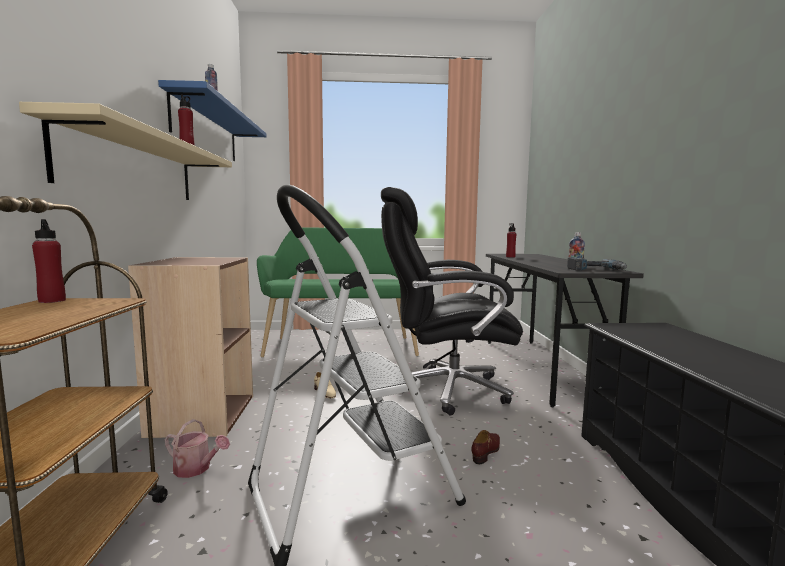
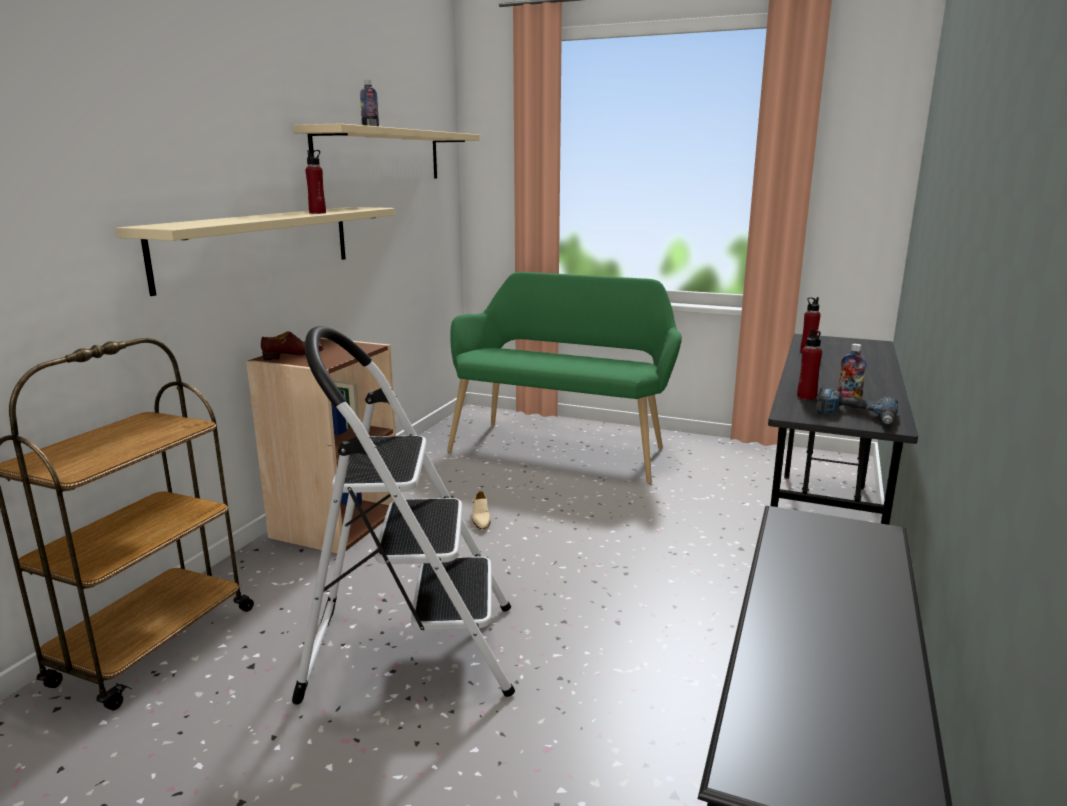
camera: 25 degrees right, 10 degrees up
(52, 301) = (145, 418): red bottle -> red bottle (806, 396)
(196, 469) = (293, 585): watering can -> none
(206, 130) = (380, 155): blue shelf -> beige shelf
(446, 391) = (634, 548): black office chair -> none
(487, 451) = (601, 644): brown shoe -> brown shoe (293, 355)

